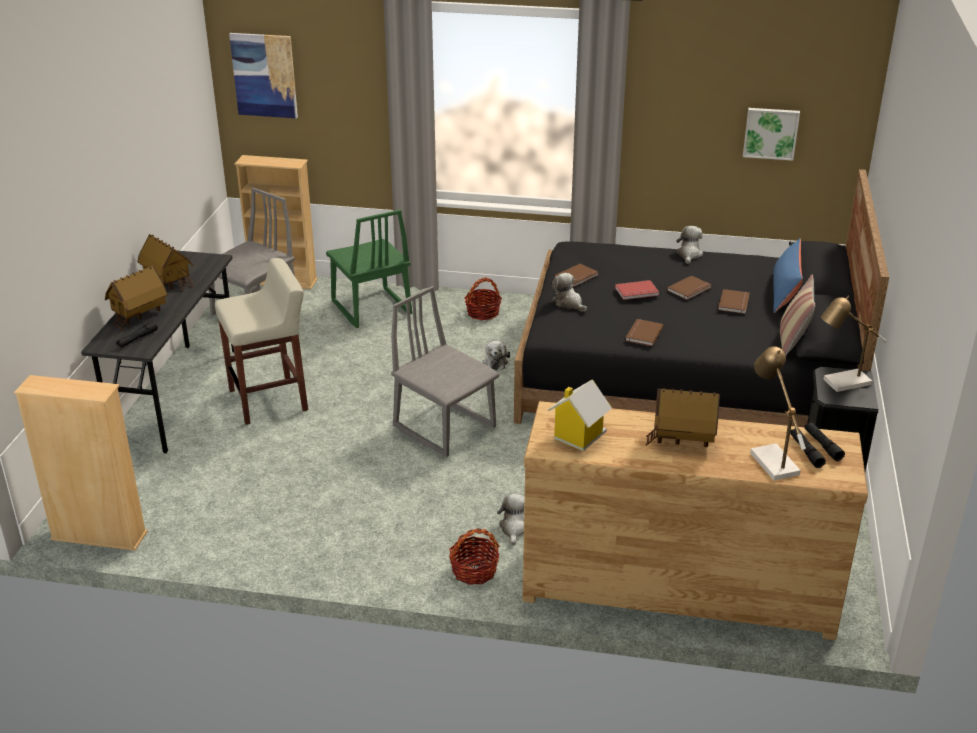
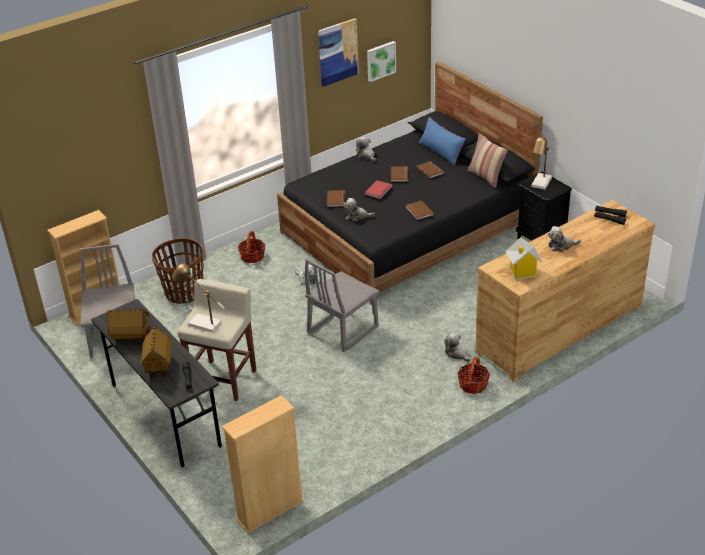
camera: 45 degrees left, 5 degrees up
(264, 75) = (53, 161): picture -> picture (338, 52)
(370, 309) = (184, 293): green chair -> basket
(445, 427) = (342, 329): grey chair -> grey chair turned 45 degrees counterclockwise
(682, 440) = (561, 246): toy house -> plush toy
(769, 459) = (603, 232): table lamp -> table lamp (201, 323)

